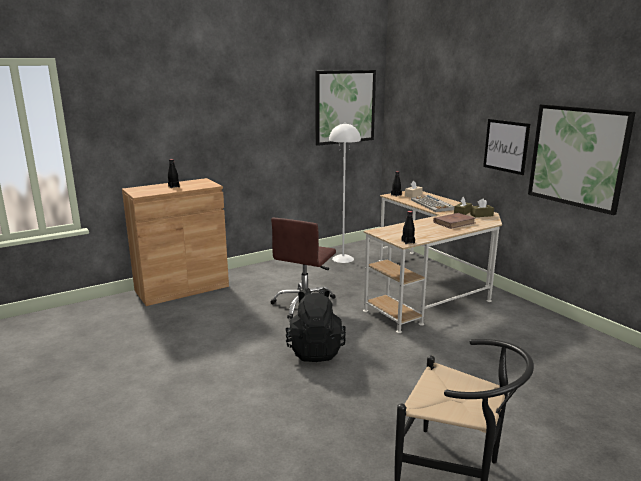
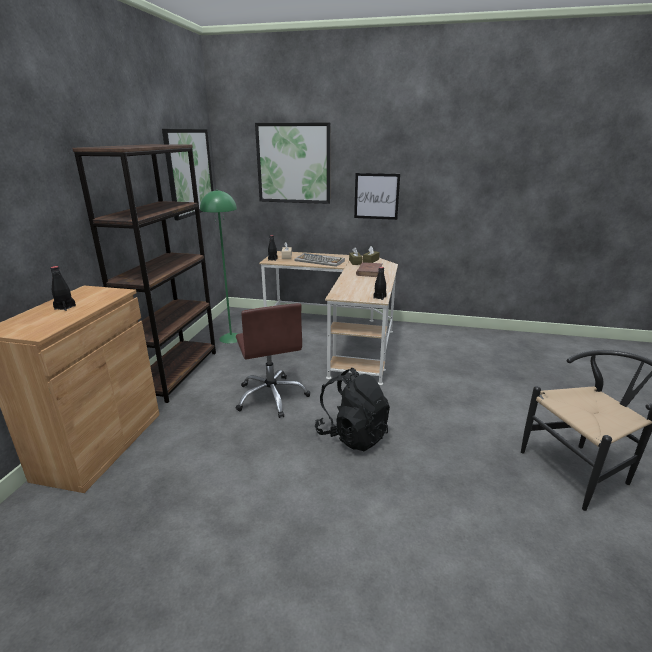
camera: 45 degrees left, 5 degrees up
(273, 267) = (176, 373): none -> brown bookcase
(342, 259) = (231, 338): white floor lamp -> green floor lamp
(577, 157) = (447, 197): picture -> picture (293, 163)

